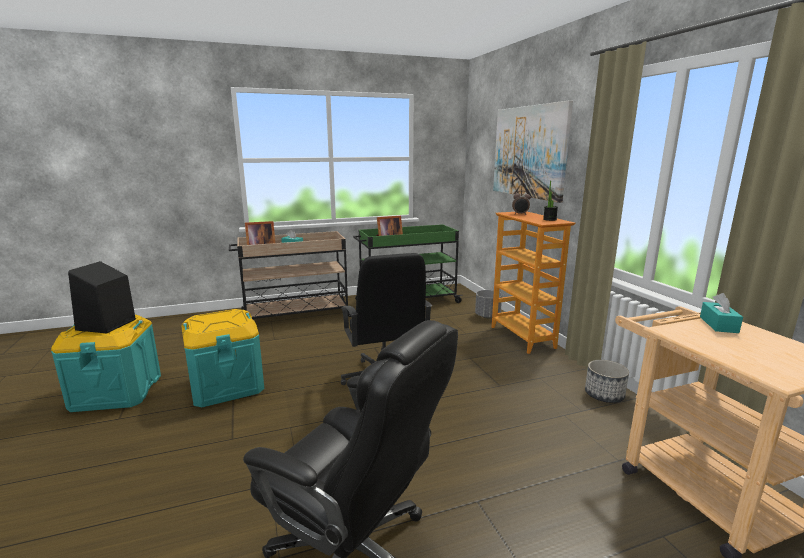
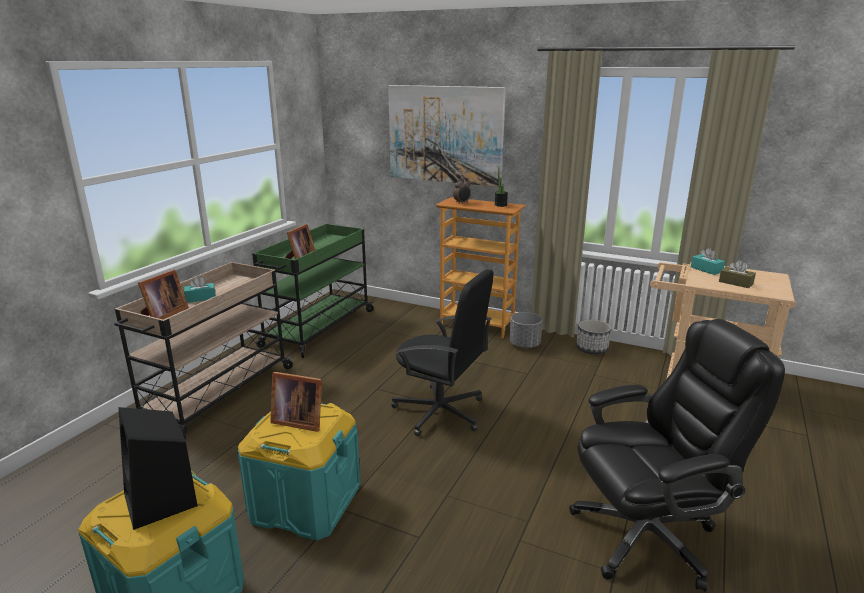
camera: 45 degrees left, 5 degrees up
(219, 319) = (298, 420): none -> picture frame
(487, 316) = (418, 316): grey planter -> grey planter (524, 345)
(730, 347) = (735, 283): none -> brown tissue box

